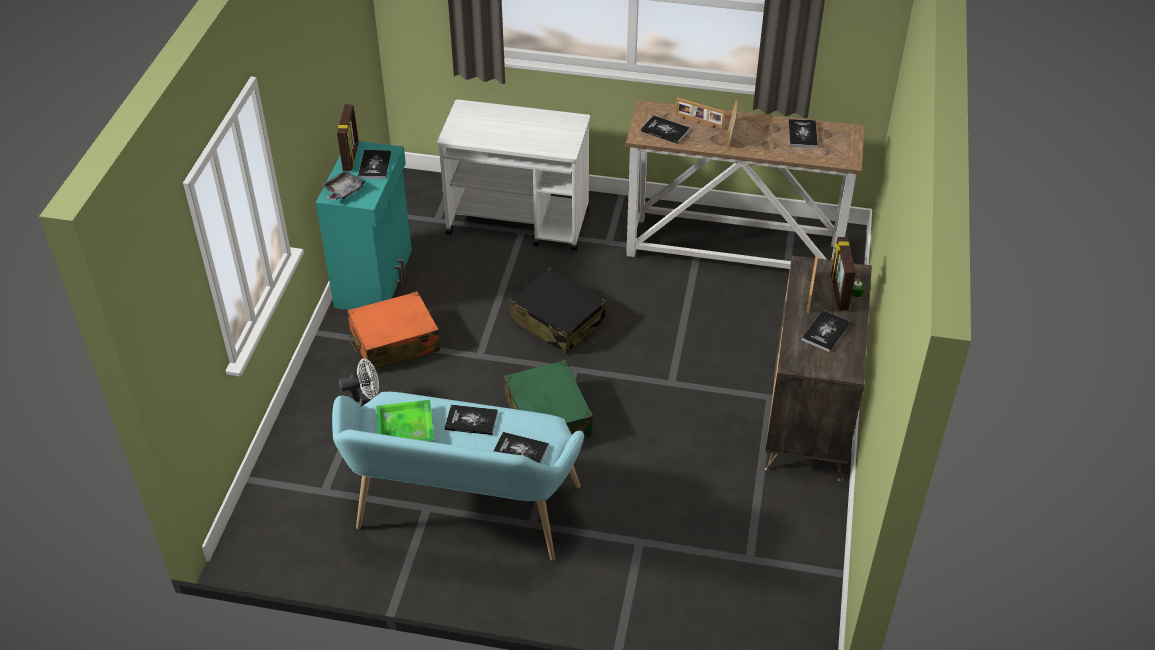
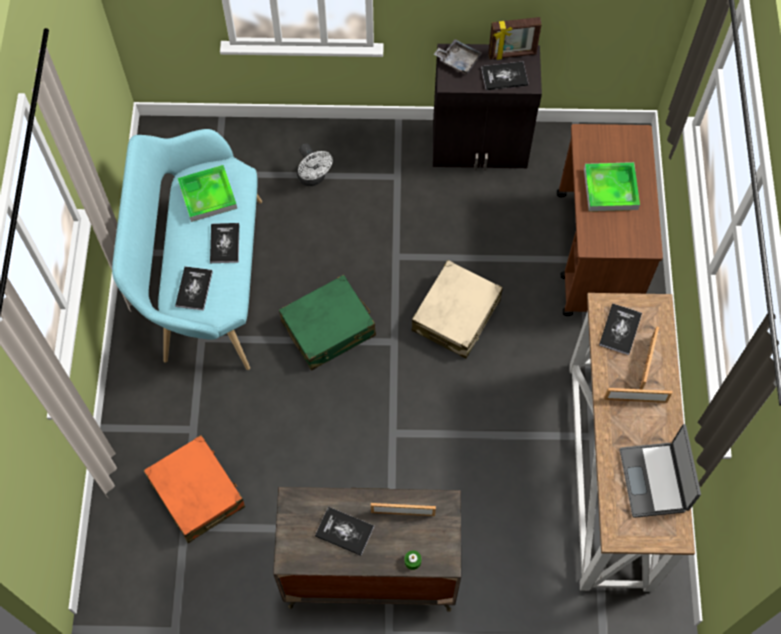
camera: 80 degrees right, 20 degrees up
(375, 278) = (480, 147): turquoise cabinet -> black cabinet
(394, 342) = (399, 183): orange suitcase -> orange suitcase (197, 493)
(513, 131) = (610, 189): none -> tray
(519, 222) = (596, 254): white cart -> brown cart
(557, 321) = (456, 315): black suitcase -> beige suitcase
(802, 134) = (655, 480): book -> laptop
(838, 293) = (407, 542): picture frame -> none

